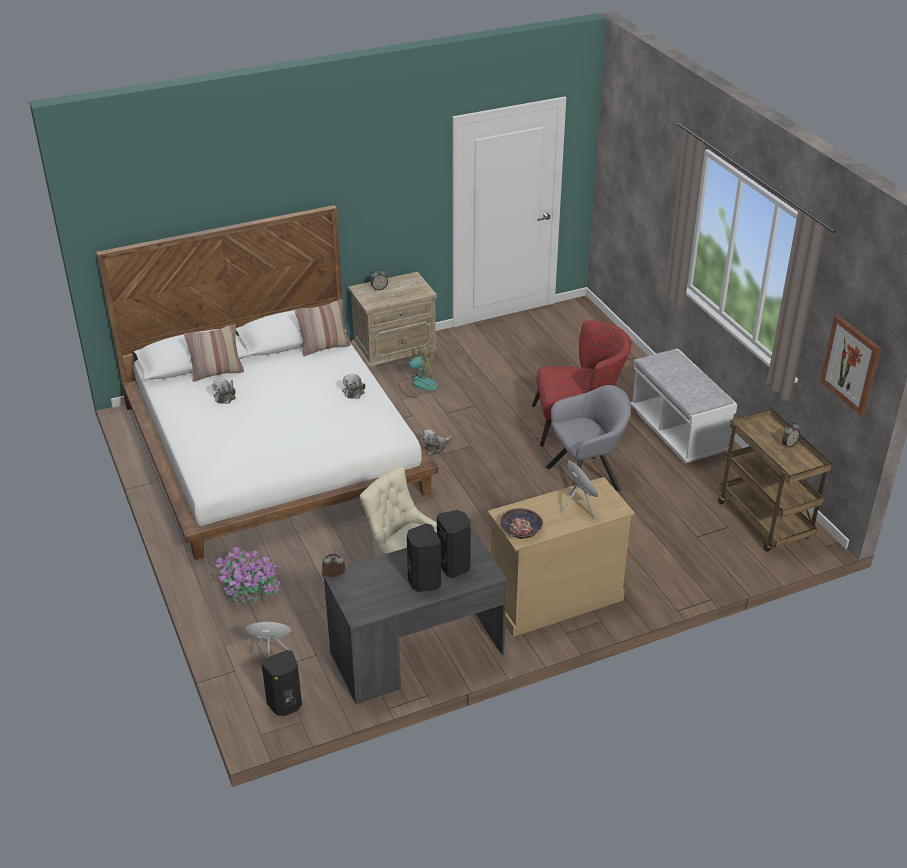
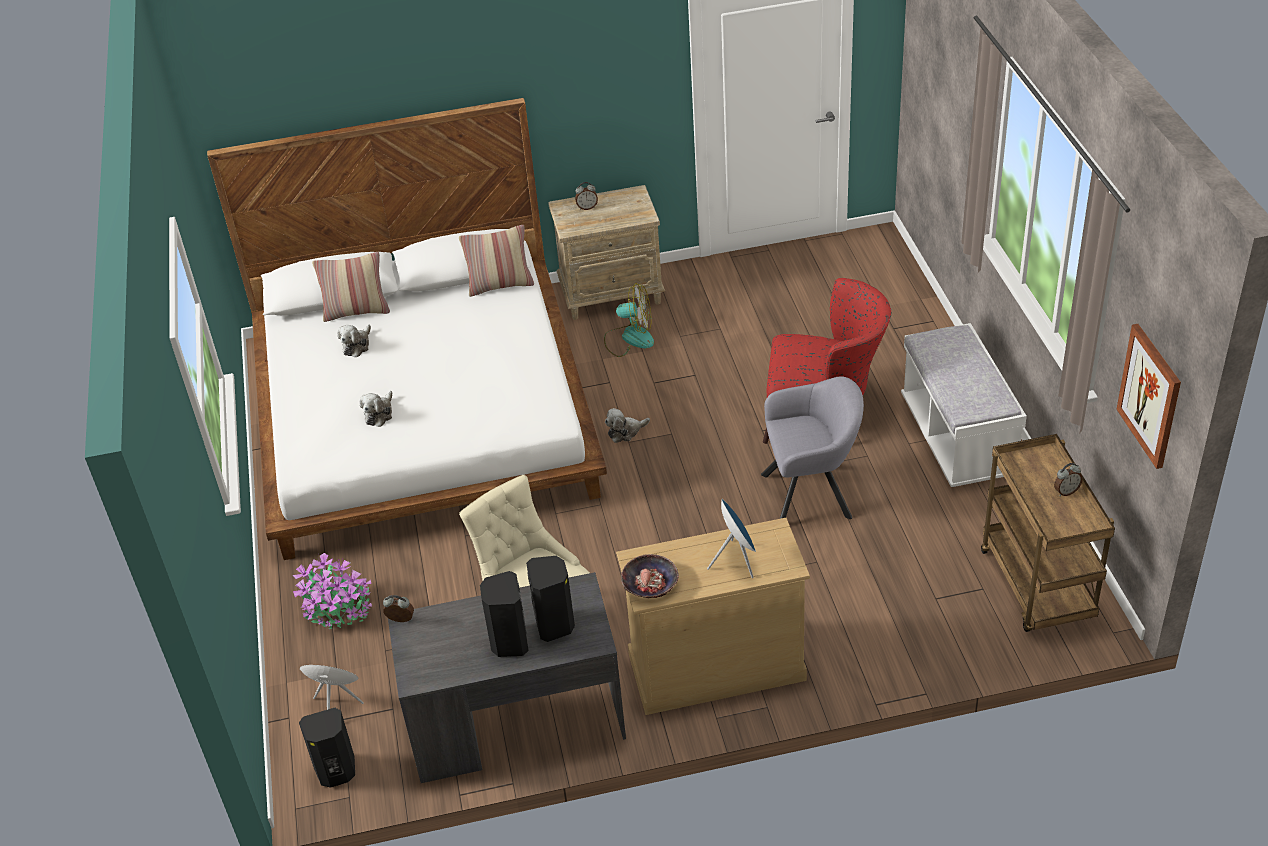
camera: 15 degrees right, 5 degrees up
(354, 391) = (518, 352): plush toy -> plush toy (379, 414)

